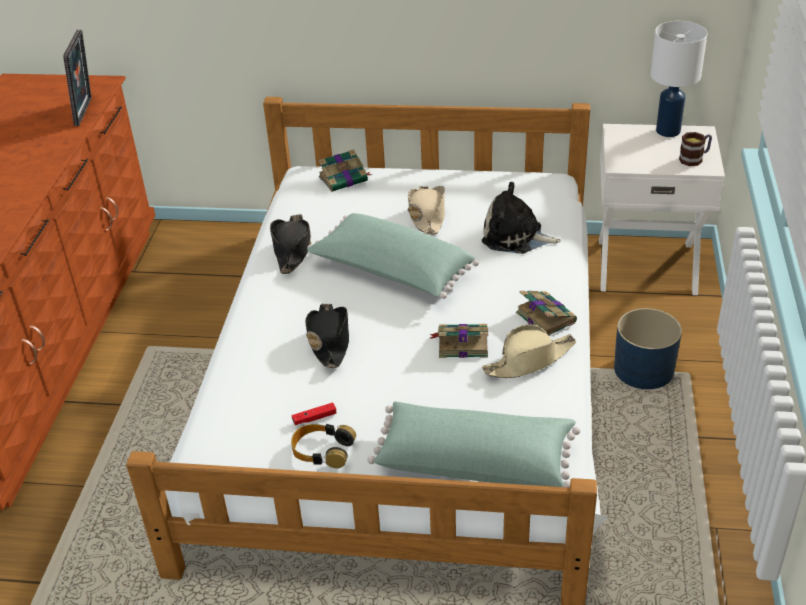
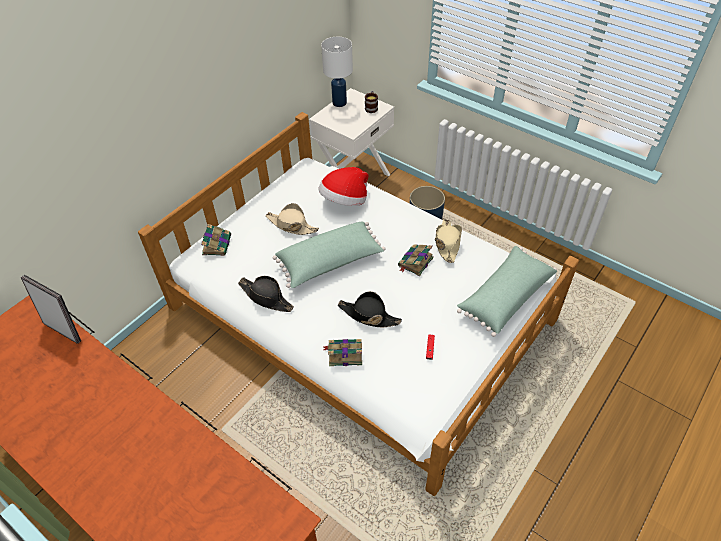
camera: 60 degrees left, 10 degrees up
(322, 450) = (458, 356): headphones -> none
(515, 237) = (345, 201): plush toy -> hat
(545, 317) = (419, 222): book -> book (344, 354)

